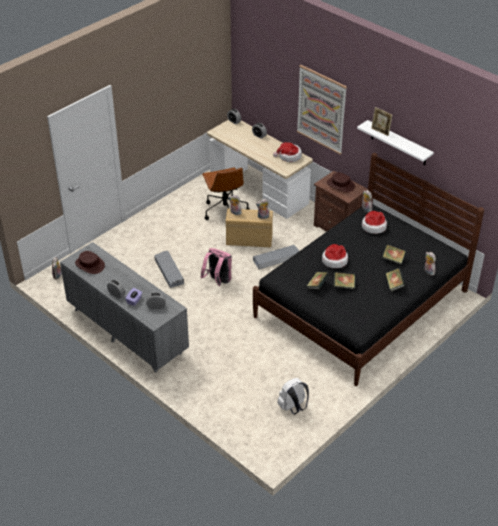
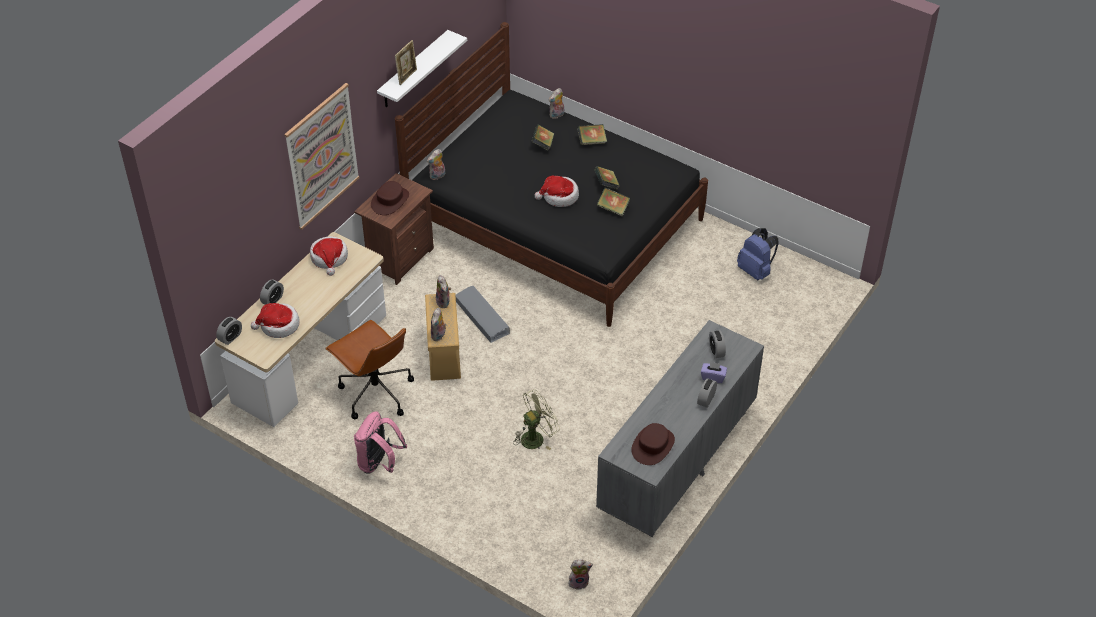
camera: 100 degrees left, 5 degrees up
(169, 271) = (536, 437): grey storage box -> green fan
(218, 281) = (545, 376): pink backpack -> pink backpack (379, 463)
(225, 211) = (375, 392): brown office chair -> brown office chair turned 75 degrees clockwise
(293, 407) = (756, 271): white backpack -> blue backpack
(373, 226) = (477, 165): hat -> hat (278, 325)

